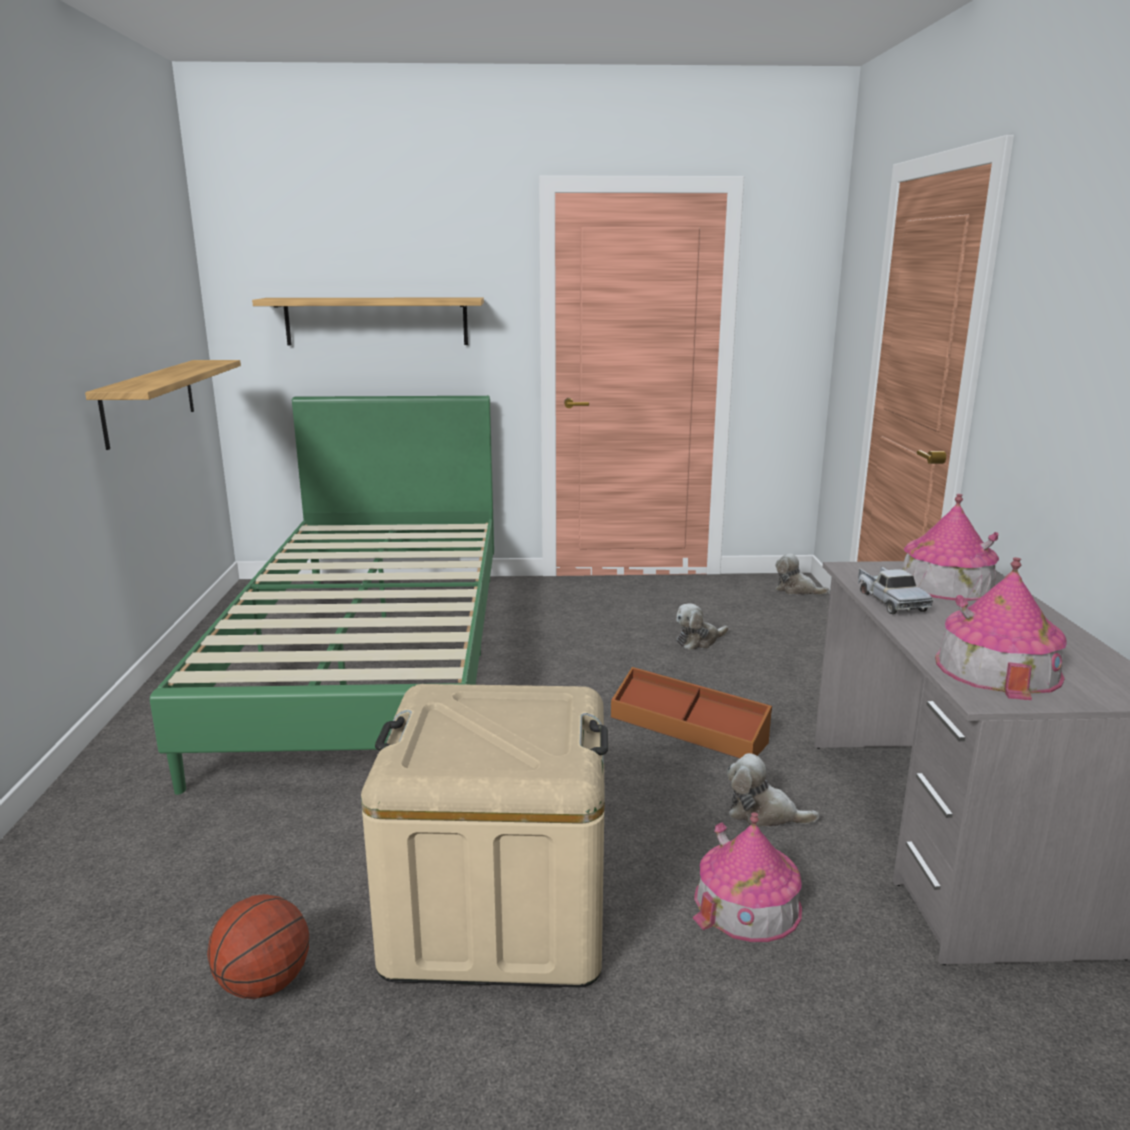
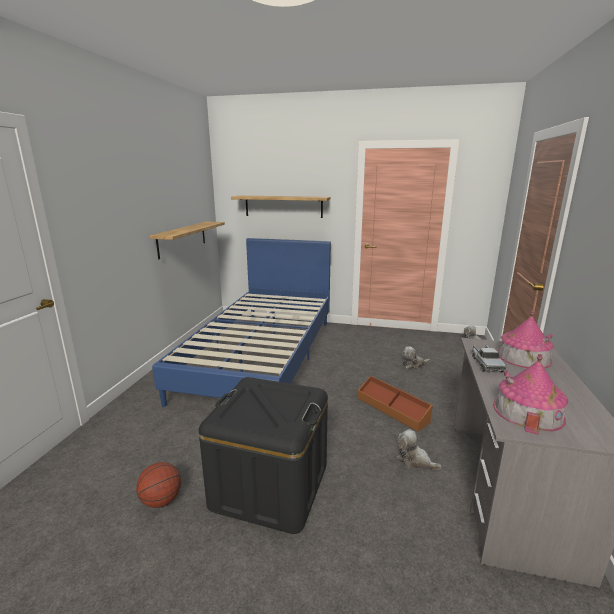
camera: 15 degrees right, 0 degrees up
(372, 660) = (262, 356): green bed -> blue bed
(498, 910) = (270, 486): beige storage box -> black storage box
(747, 903) = (388, 507): toy house -> none

